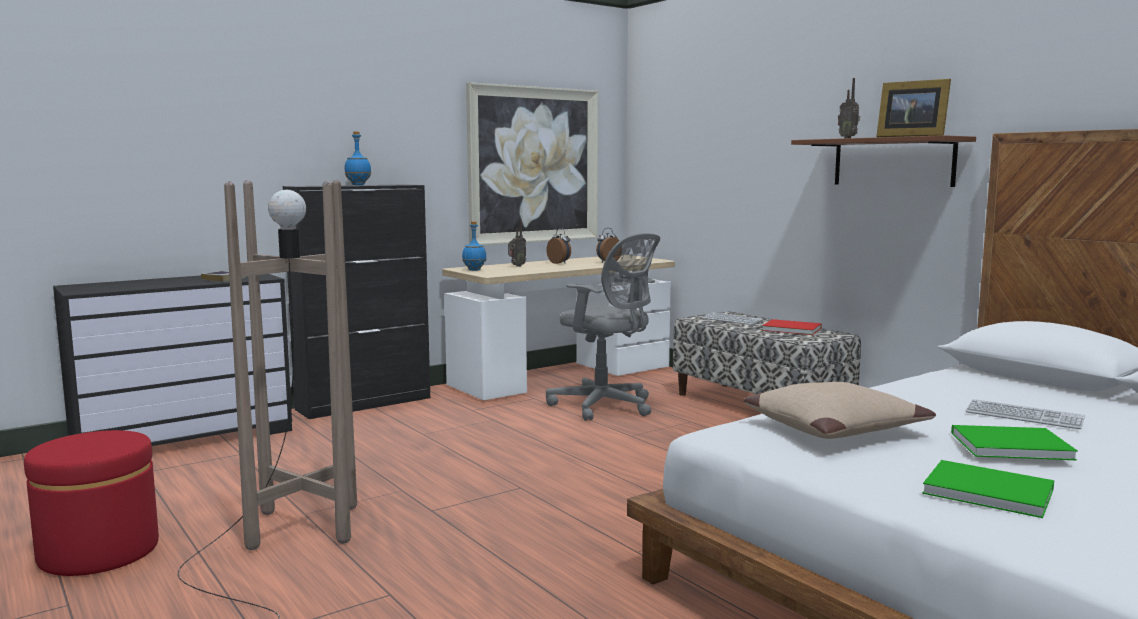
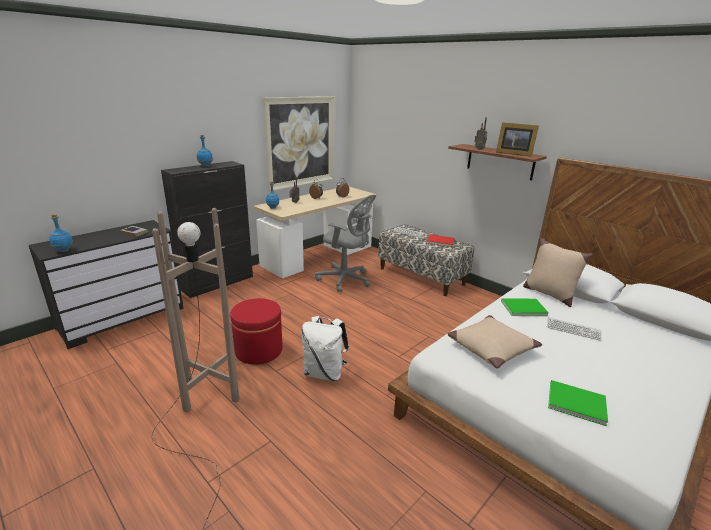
camera: 10 degrees left, 15 degrees up
(99, 552) = (99, 421): red ottoman -> red ottoman (258, 350)
(103, 290) = (64, 251): none -> blue bottle
(523, 517) = (324, 373): none -> white backpack
(991, 380) = (549, 294): none -> beige pillow
(1006, 445) = (573, 359): green book -> green book (522, 308)

